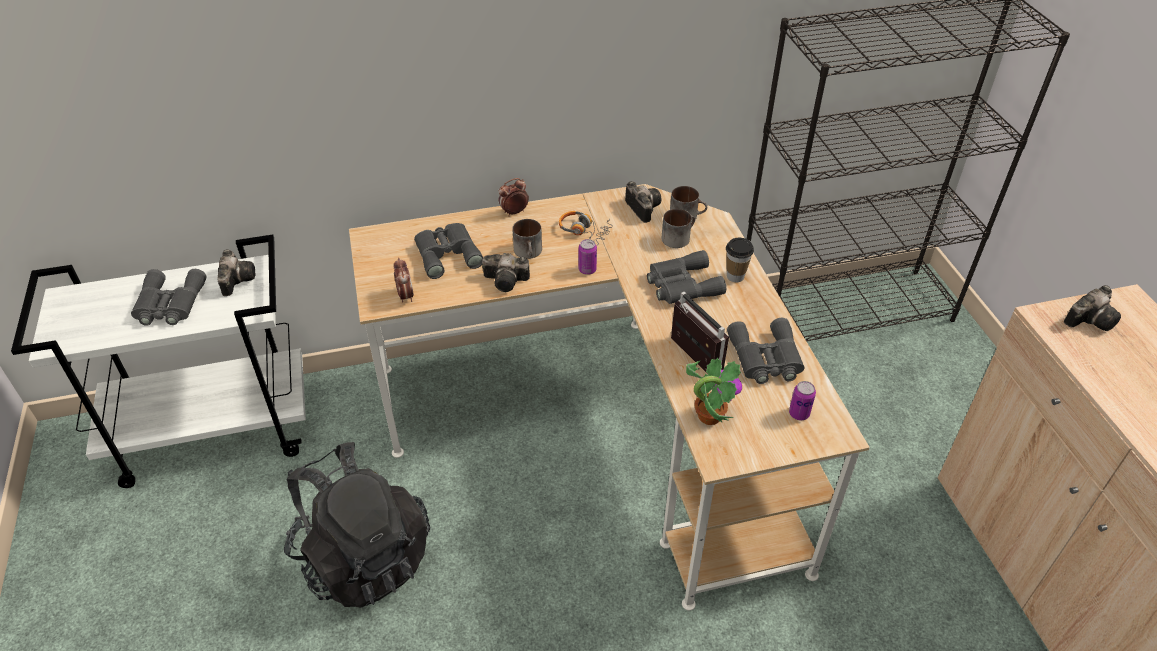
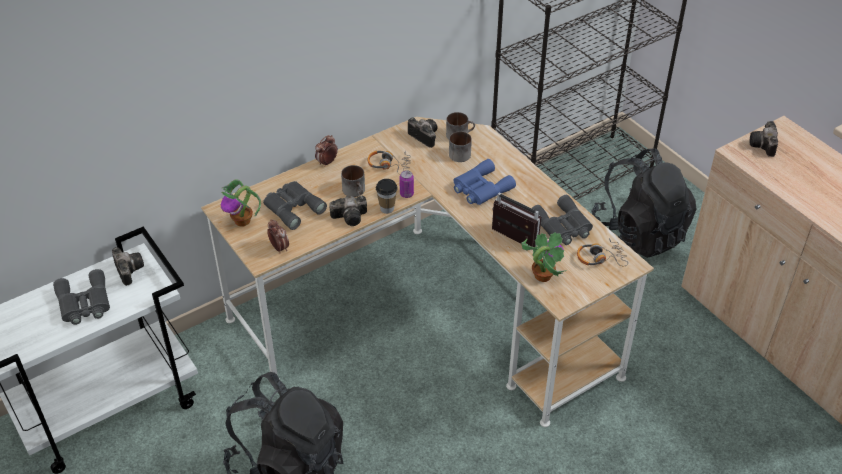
camera: 20 degrees left, 0 degrees up
(383, 255) = (243, 221): none -> potted plant
(681, 285) = (480, 188): grey binoculars -> blue binoculars
(735, 276) = (515, 173): cup -> cup (387, 208)
(799, 413) = (600, 258): can -> headphones
(908, 395) = (640, 232): none -> black backpack
(1091, 319) = (763, 146): camera -> camera turned 150 degrees clockwise

